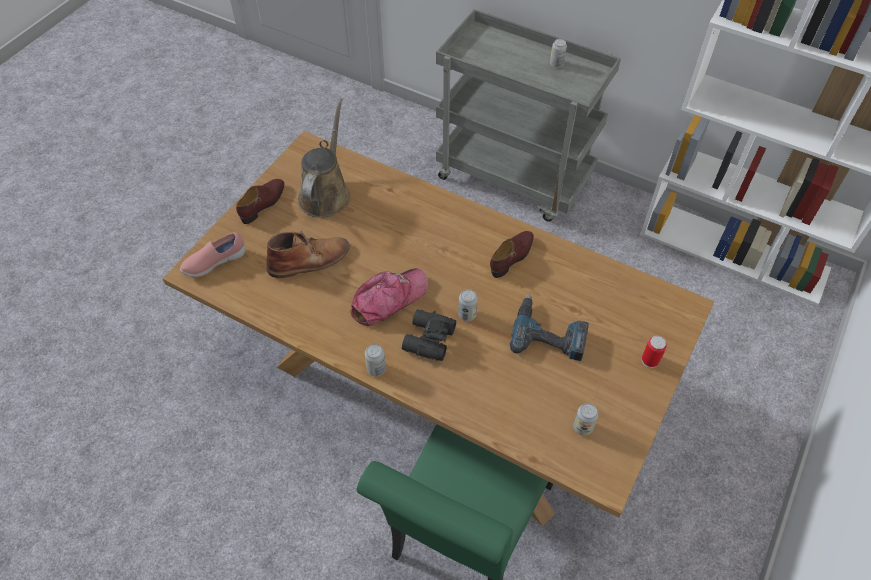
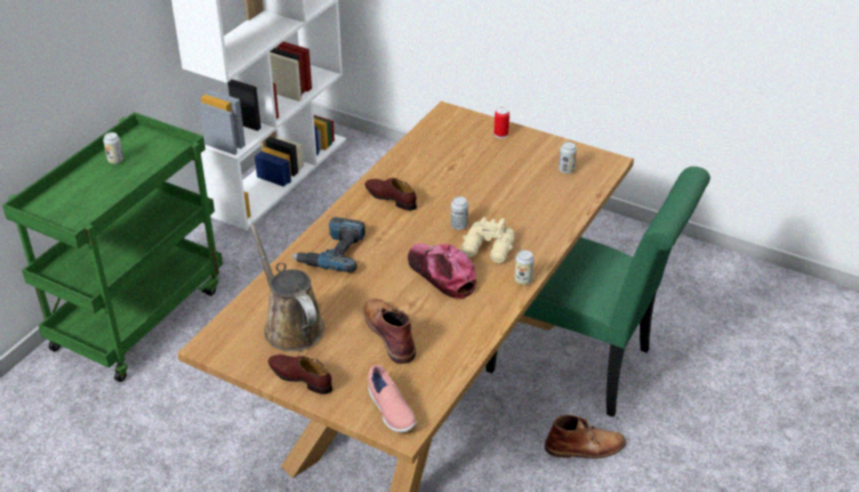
camera: 90 degrees left, 15 degrees down
(326, 193) = (291, 326): brown watering can -> brown watering can turned 45 degrees clockwise
(354, 525) = (585, 447): none -> brown boot
(427, 340) = (488, 249): black binoculars -> beige binoculars
(515, 177) = (138, 316): grey cart -> green cart
(549, 333) = (477, 181): power drill -> power drill (332, 251)

